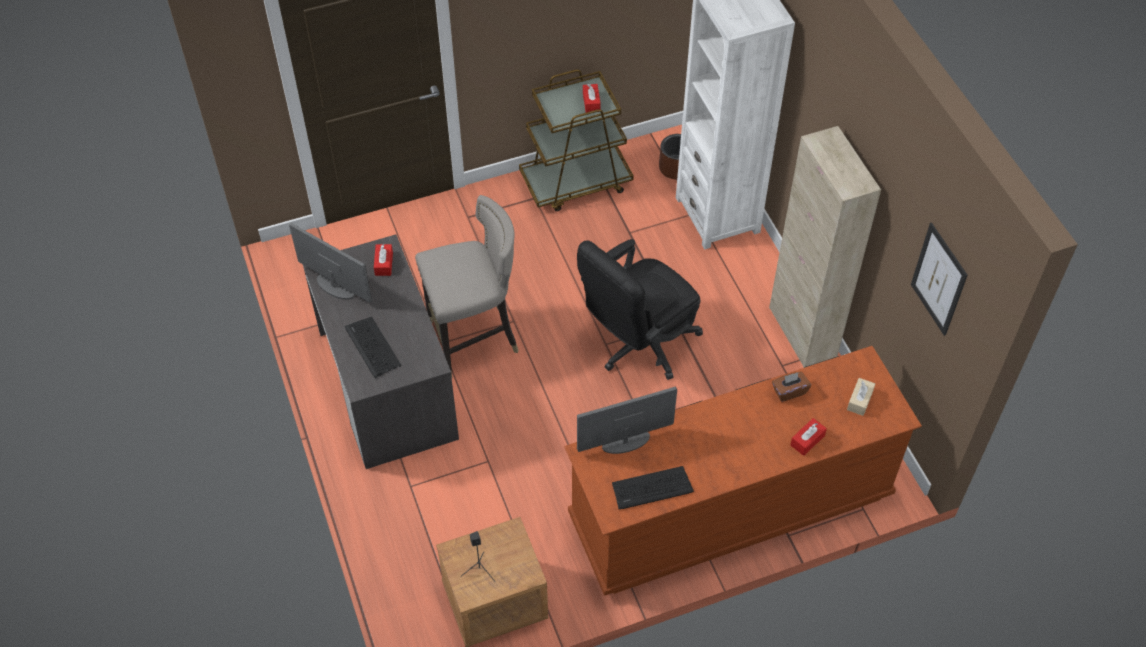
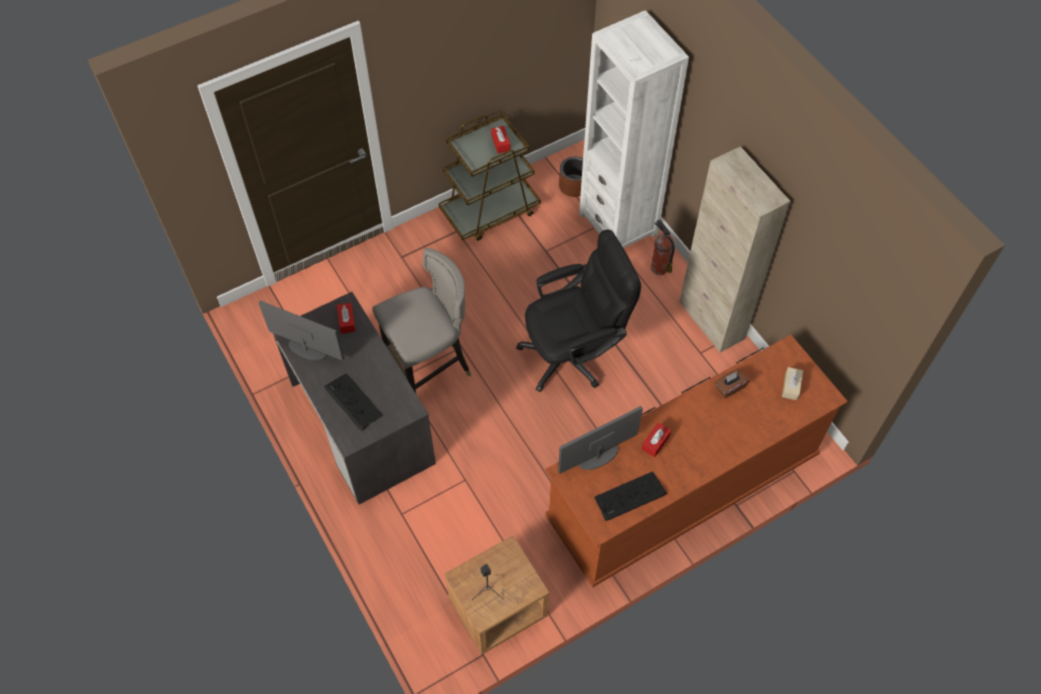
camera: 10 degrees left, 5 degrees up
(638, 345) = (574, 353): black office chair -> black office chair turned 150 degrees counterclockwise
(754, 267) = (658, 267): none -> fire extinguisher
(807, 440) = (754, 430): red tissue box -> red tissue box (655, 442)
(939, 279) = (856, 277): picture -> none

